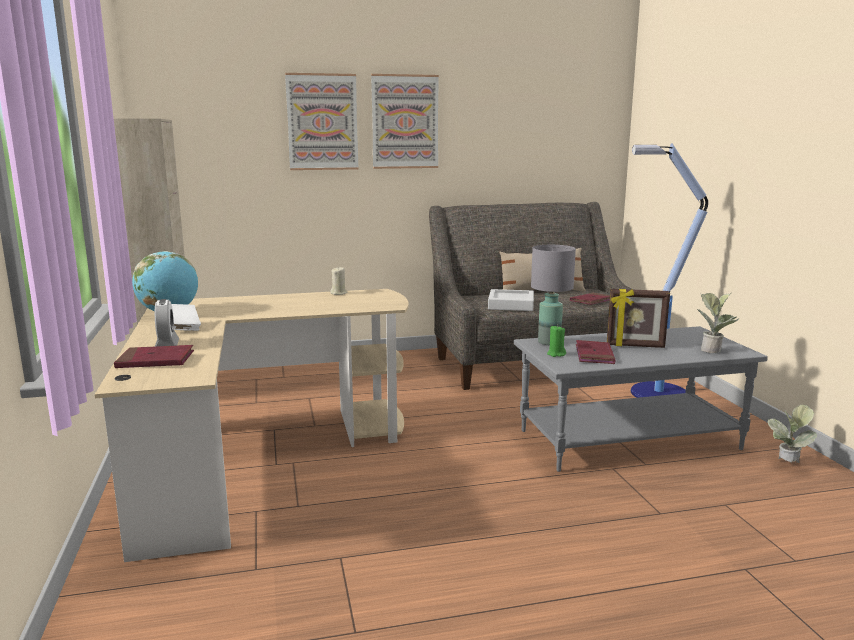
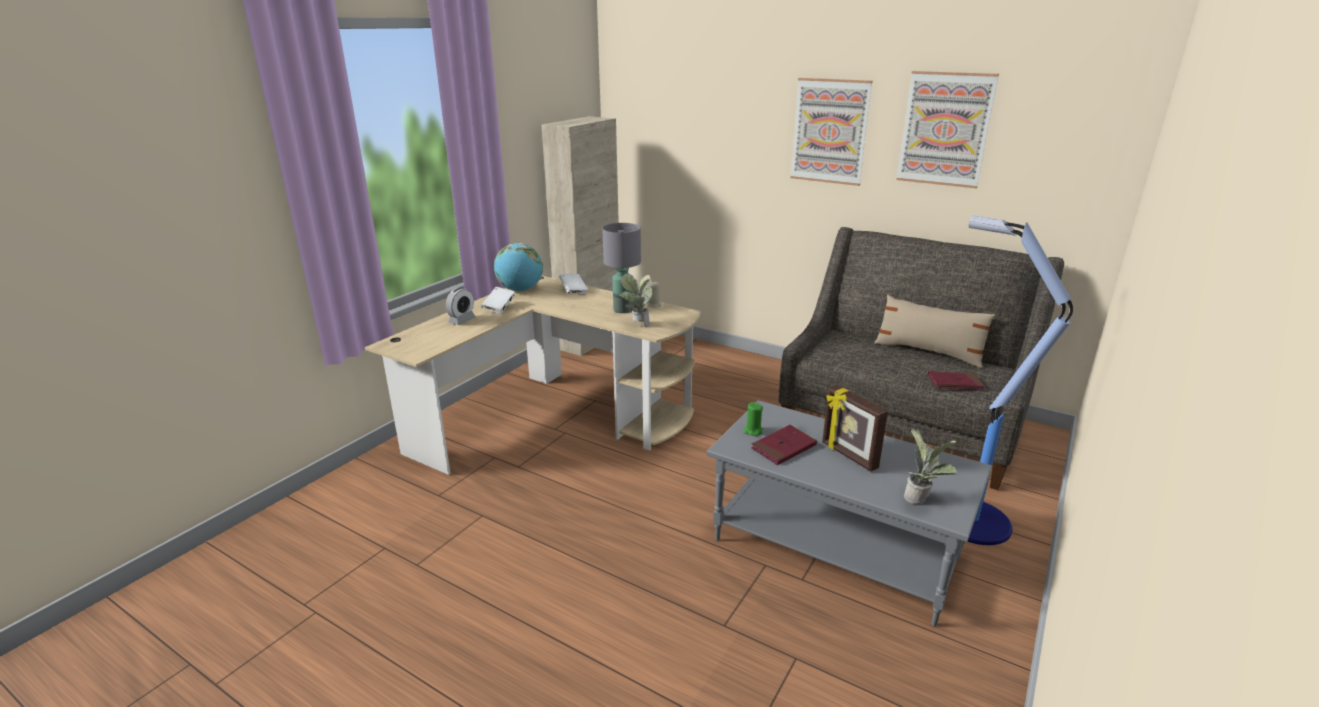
camera: 45 degrees right, 10 degrees up
(155, 361) = (431, 332): red book -> none
(233, 302) = (573, 291): none -> white book
(322, 122) = (748, 125): picture -> picture (945, 129)
(511, 305) = (855, 358): grey tray -> none
(549, 342) = (778, 416): grey table lamp -> grey table lamp (624, 310)
(786, 464) = (951, 670): potted plant -> potted plant (637, 324)

